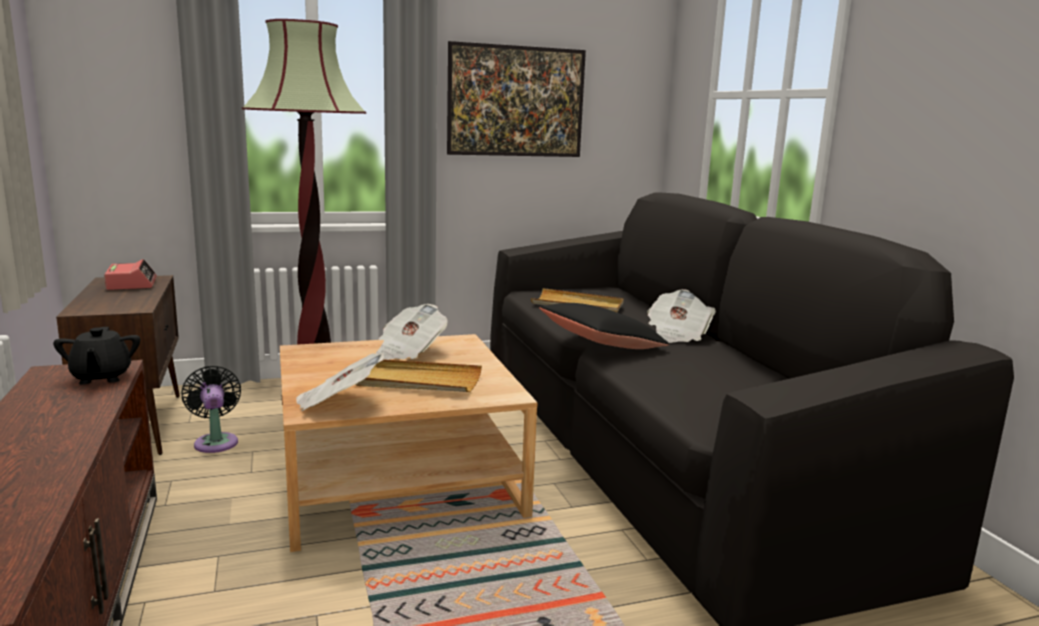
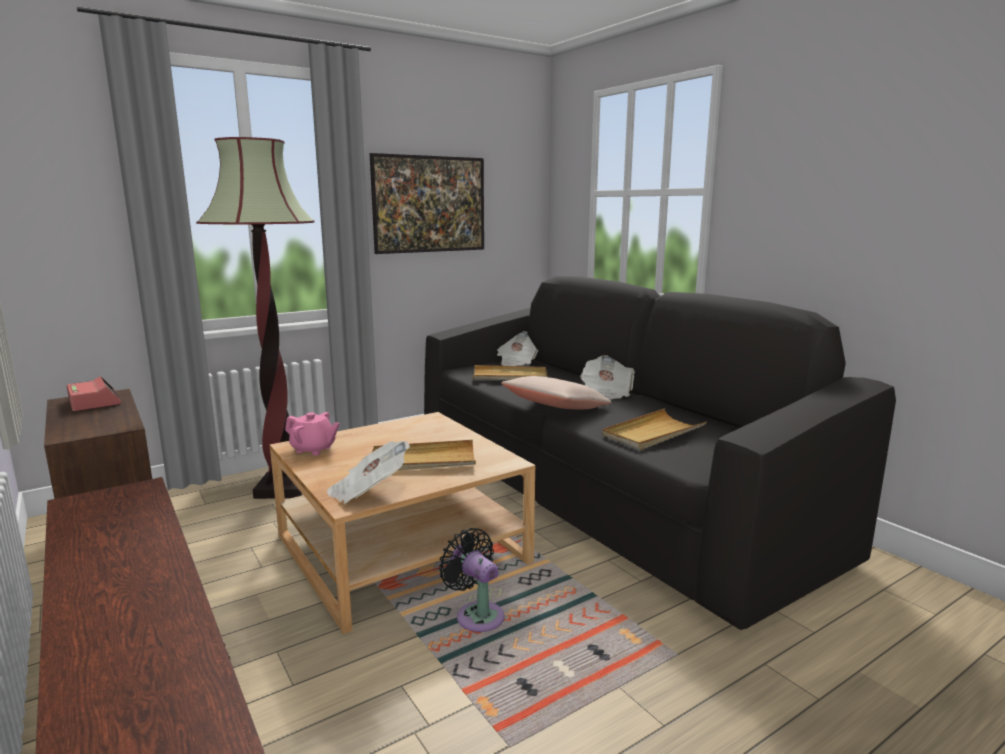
camera: 15 degrees left, 0 degrees up
(101, 377) = (135, 501): black teapot -> none
(216, 441) = (208, 543): black fan -> black fan (477, 615)
(317, 355) = (313, 449): none -> pink teapot
(409, 351) = (393, 434): newspaper -> newspaper (517, 361)
(601, 344) = (556, 408): black pillow -> beige pillow
(696, 384) = (653, 433): none -> beige tray

